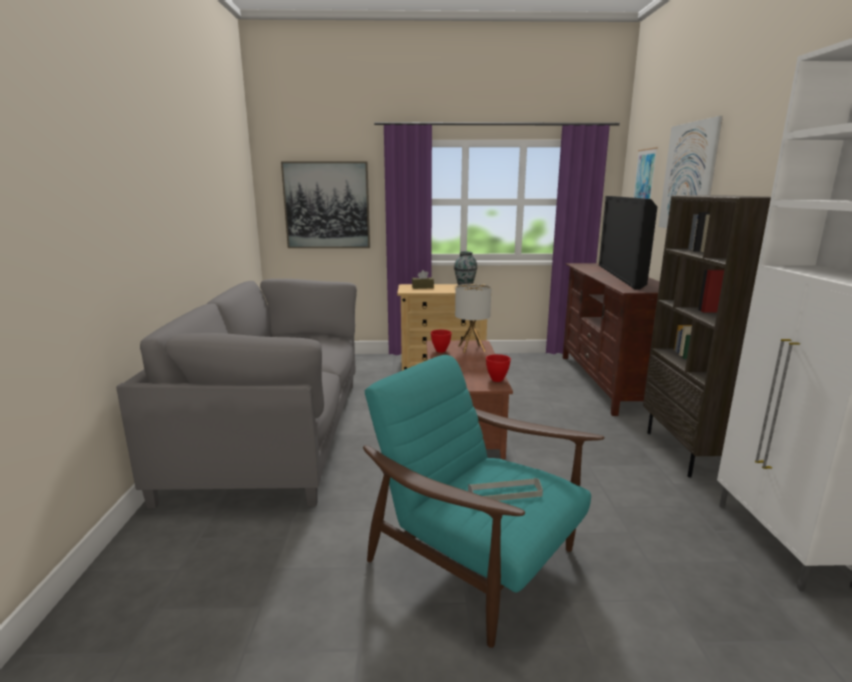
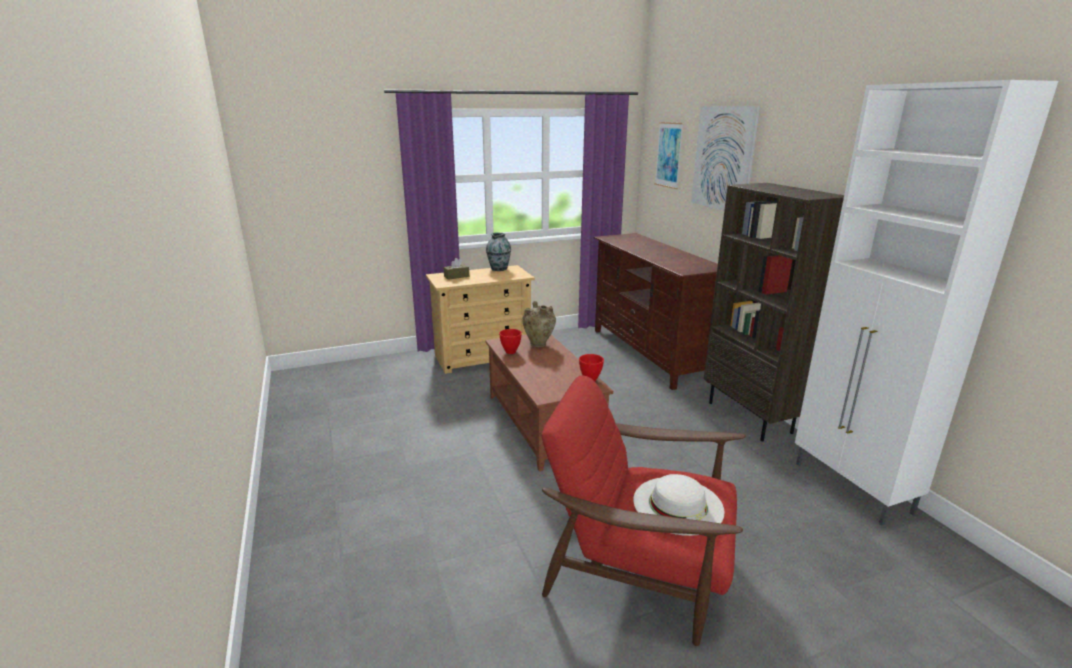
camera: 20 degrees left, 5 degrees up
(275, 433) = (349, 474): grey sofa -> none
(327, 205) = (330, 188): picture -> none
(471, 348) = (538, 344): table lamp -> beige vase
(476, 559) = (638, 566): turquoise armchair -> red armchair
(504, 493) = (678, 505): grey tray -> white hat
(623, 276) = (661, 251): television -> none

